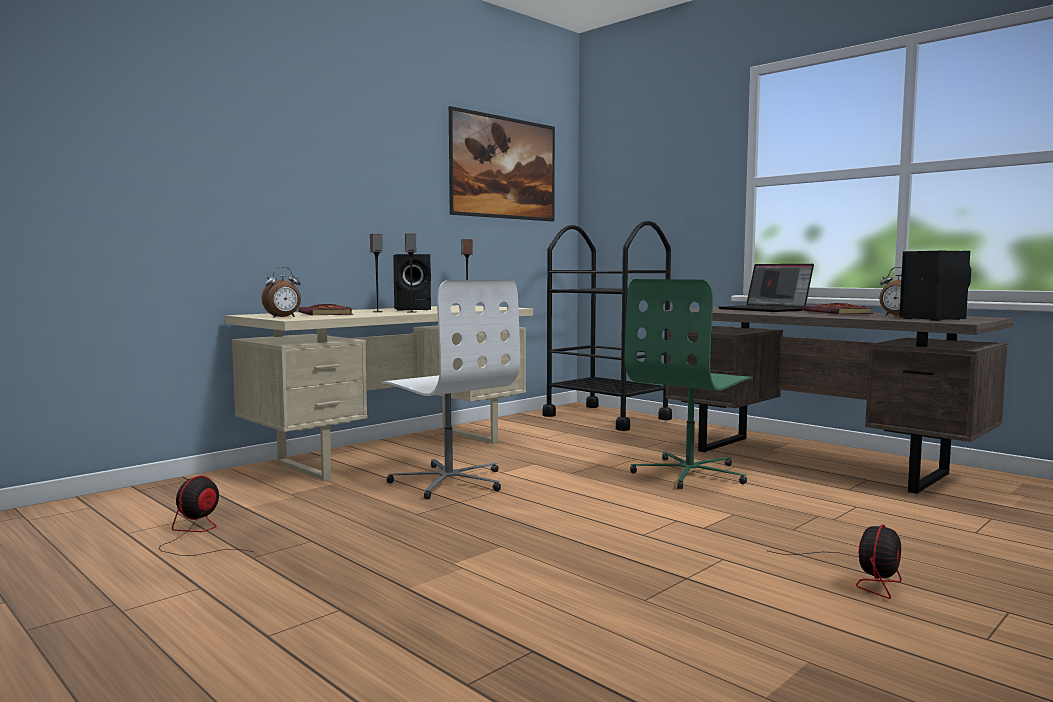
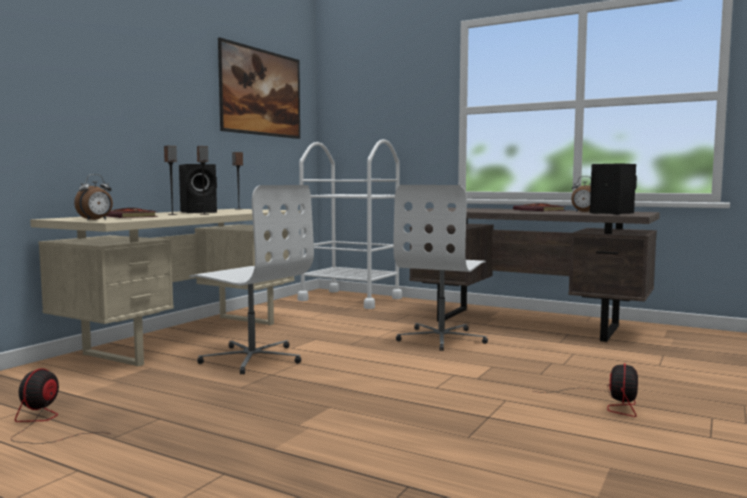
camera: 15 degrees left, 0 degrees up
(606, 417) = (350, 299): black cart -> white cart
(690, 473) = (442, 338): green office chair -> white office chair
(765, 310) = (483, 209): laptop -> none

